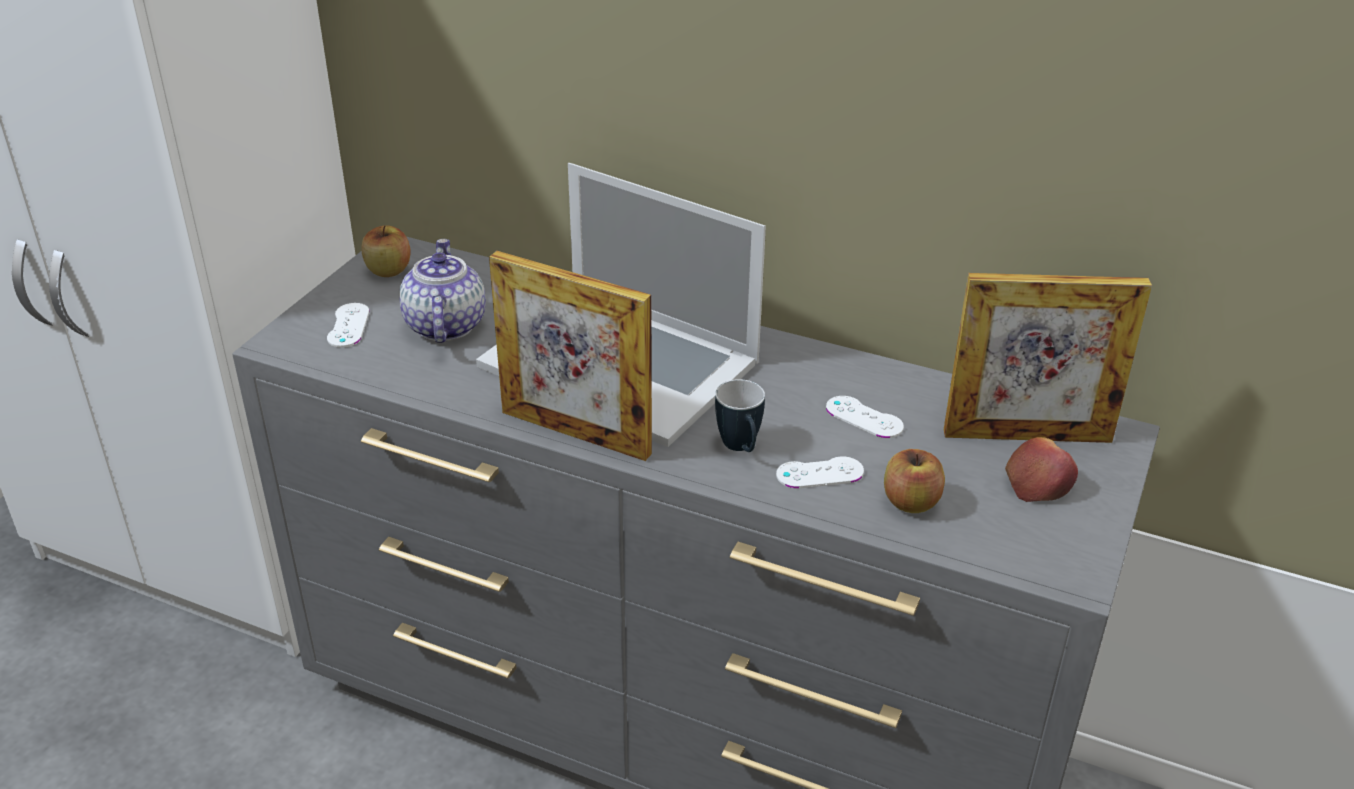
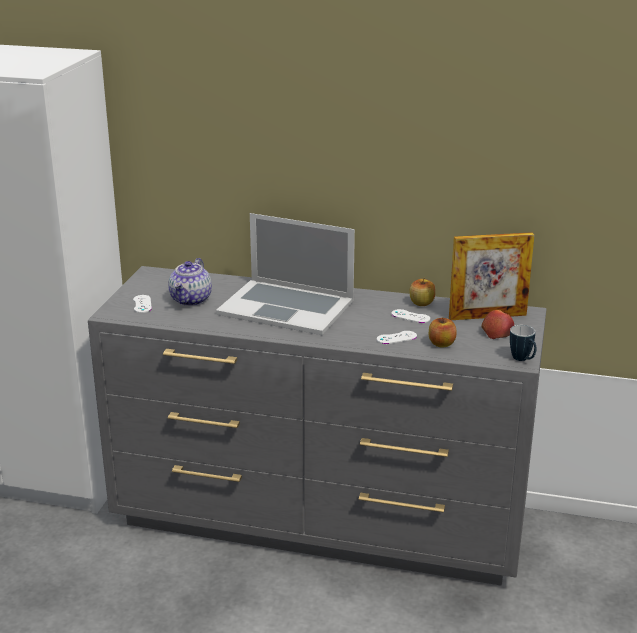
camera: 10 degrees left, 10 degrees down
(388, 270) = (151, 281): apple -> apple (421, 303)
(444, 325) = (191, 300): teapot -> teapot turned 150 degrees counterclockwise
(575, 432) = (275, 334): picture frame -> none
(741, 449) = (357, 332): mug -> mug (523, 360)

